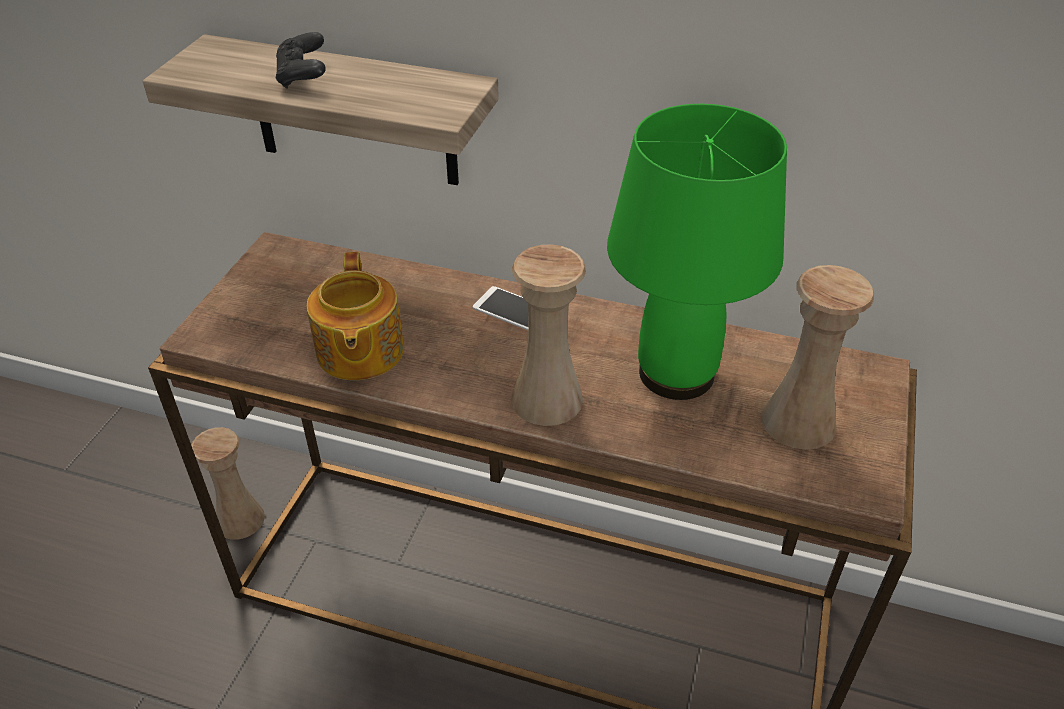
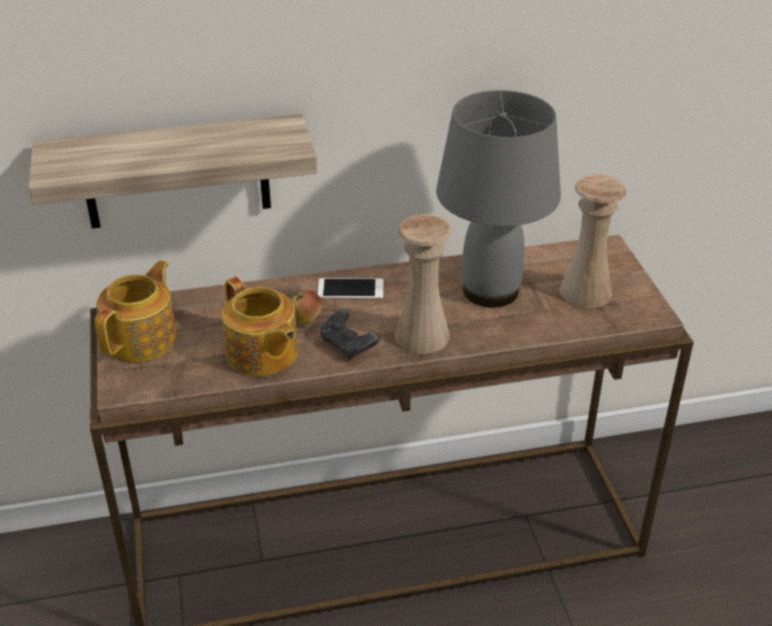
camera: 30 degrees left, 5 degrees down
(240, 519) = (97, 589): beige vase -> none
(265, 289) = (143, 339): none -> teapot
(303, 76) = (158, 150): black game controller -> black game controller (348, 346)
(437, 330) = (306, 320): none -> apple
(676, 372) = (490, 290): green table lamp -> grey table lamp

